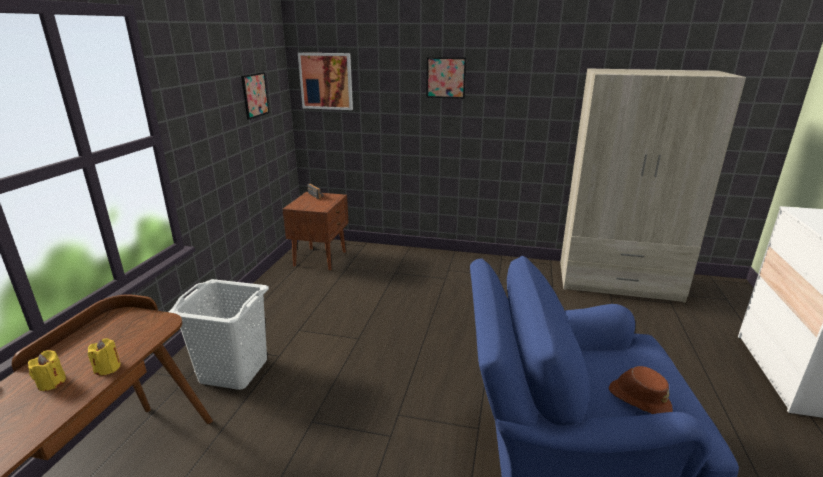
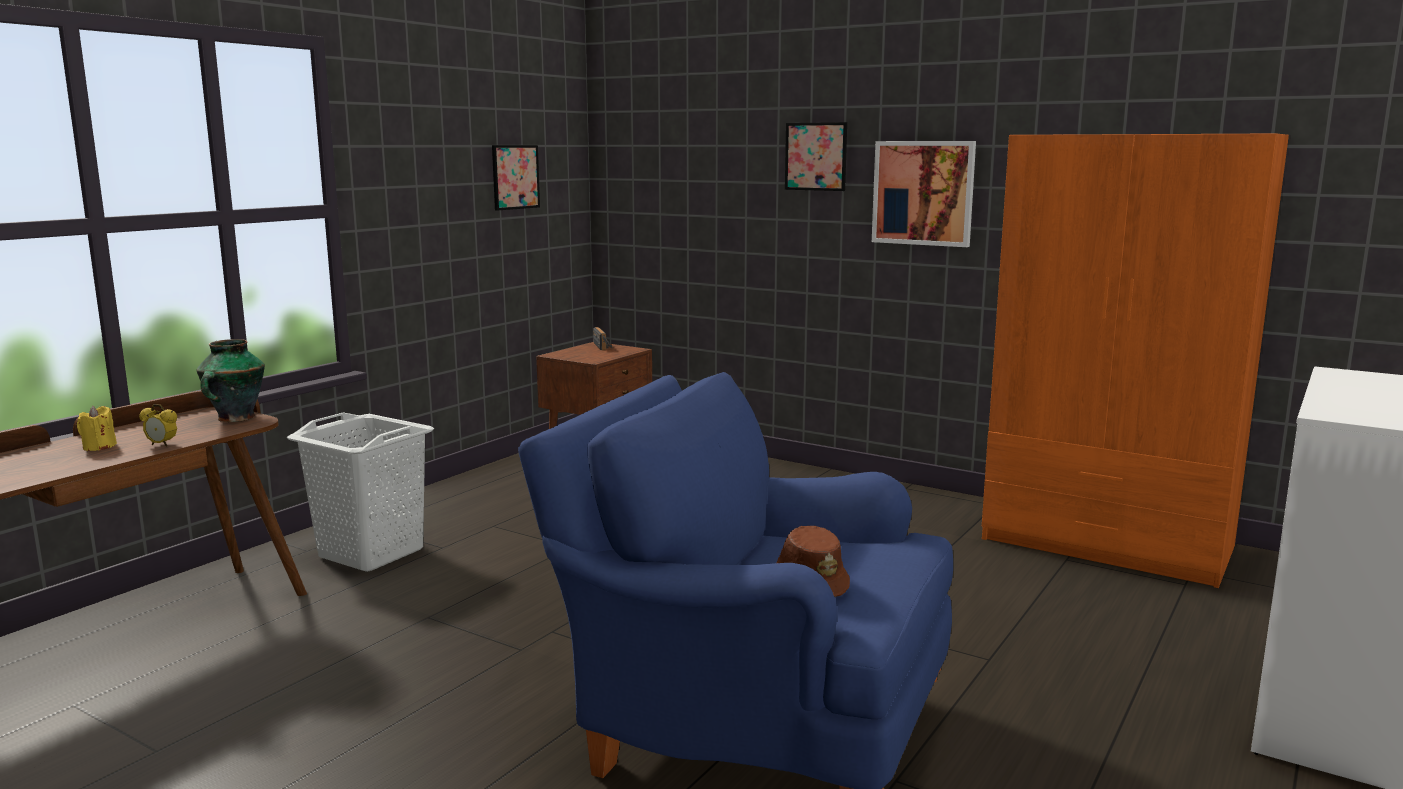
camera: 20 degrees right, 10 degrees down
(108, 368) = (162, 445): yellow candle -> alarm clock
(144, 321) = (235, 418): none -> vase
(326, 81) = (640, 165): picture -> picture (923, 193)
(618, 281) = (1107, 543): beige wardrobe -> orange wardrobe

